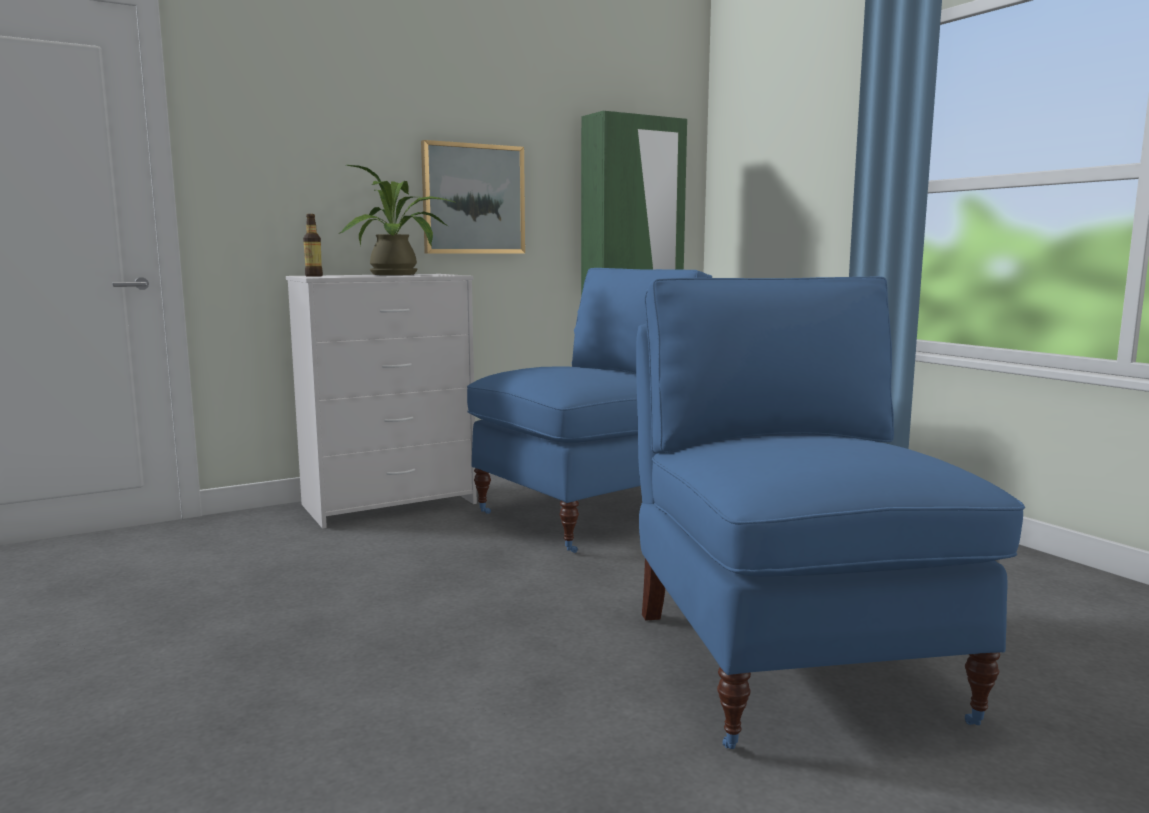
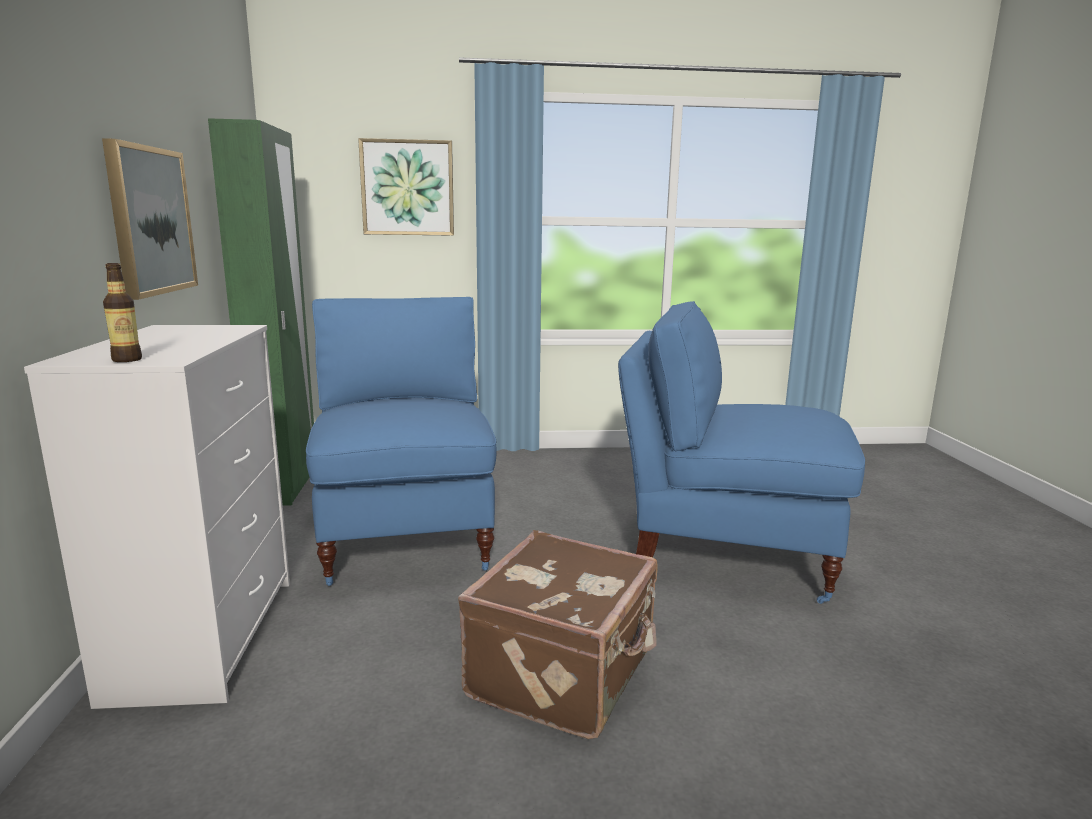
camera: 65 degrees left, 5 degrees up
(400, 274) = (169, 335): potted plant -> none
(424, 616) = (565, 674): none -> brown suitcase
(809, 160) = (407, 188): none -> picture

